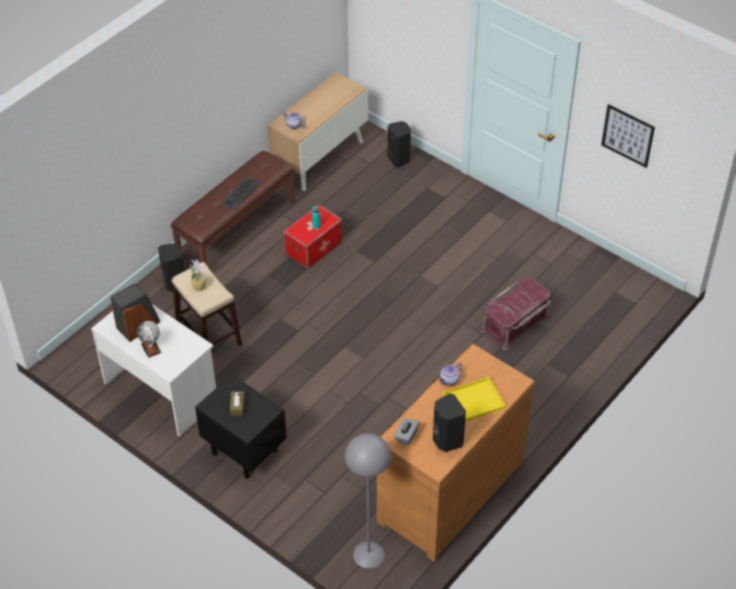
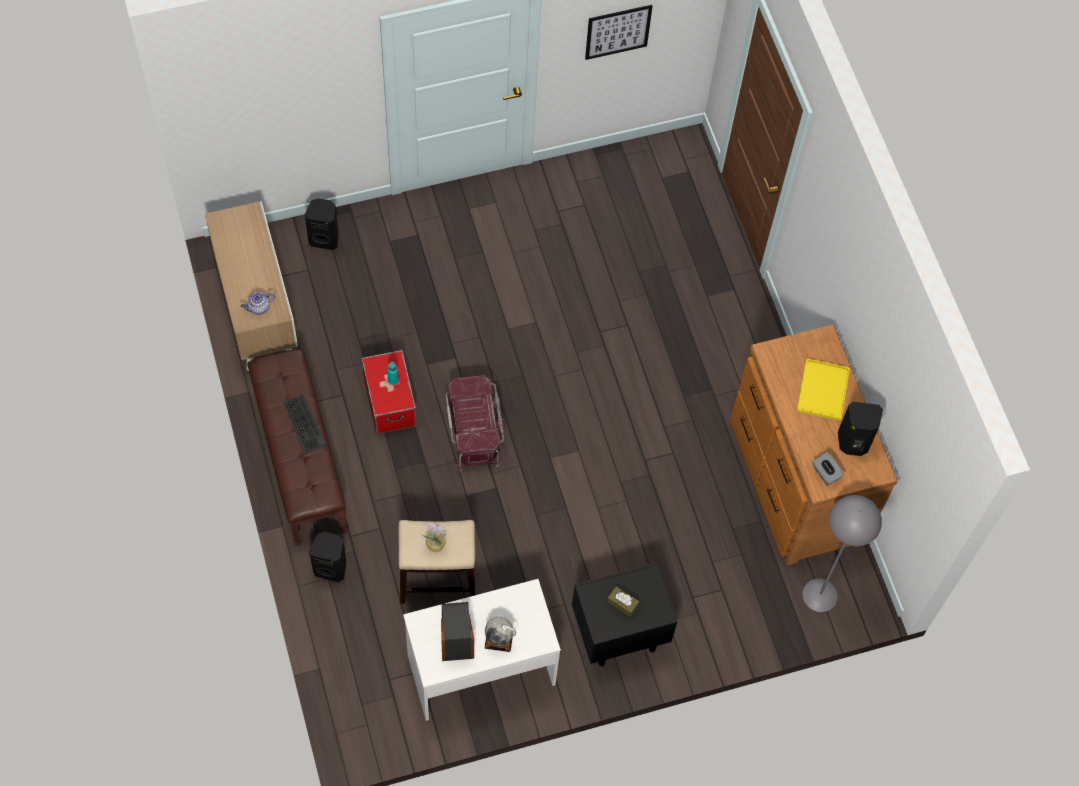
camera: 60 degrees left, 15 degrees up
(449, 380) = (784, 394): teapot -> none
(516, 323) = (637, 287): red storage box -> red storage box (475, 430)

